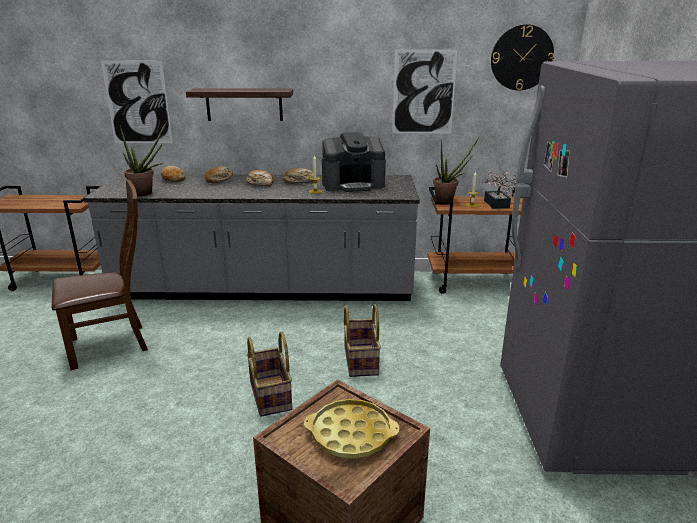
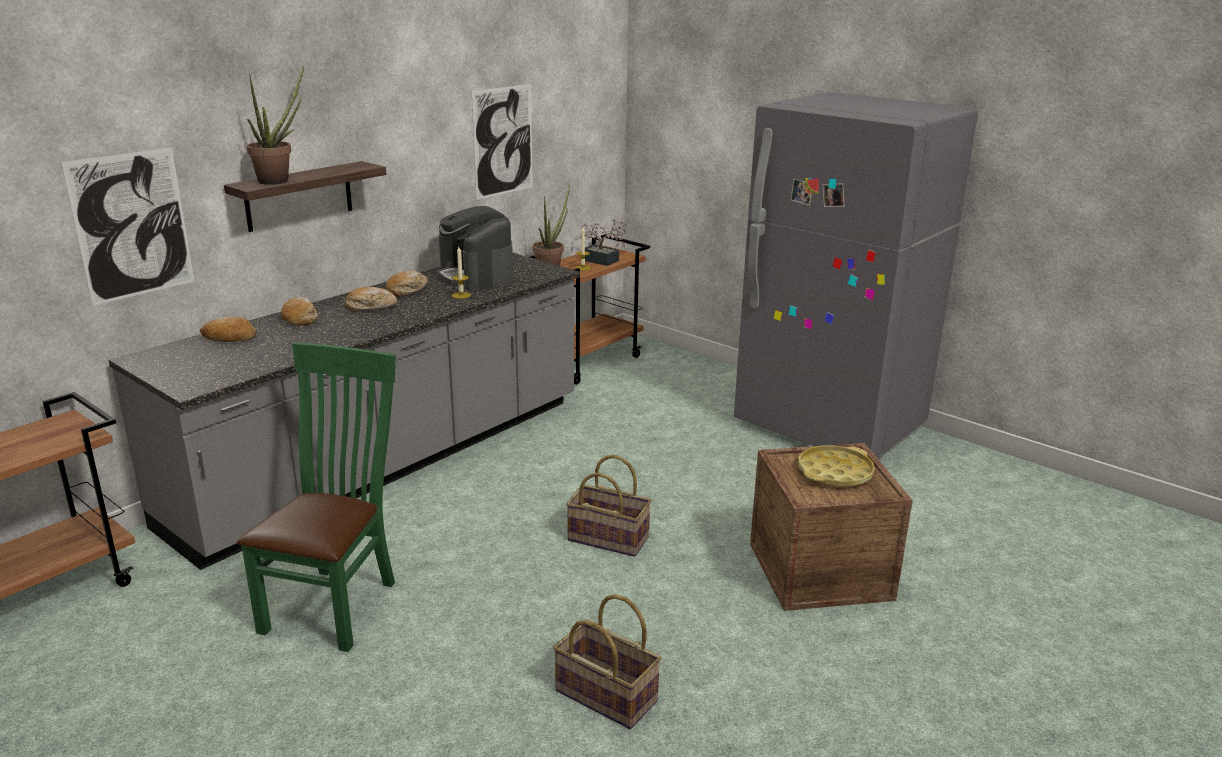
camera: 50 degrees left, 0 degrees up
(114, 344) = (336, 602): brown chair -> green chair
(147, 193) = (259, 365): potted plant -> potted plant (279, 180)
(353, 184) = (476, 276): coffee machine -> coffee machine turned 120 degrees clockwise
(360, 360) = (622, 472): basket -> basket (604, 696)
(521, 58) = (585, 86): wall clock -> none

